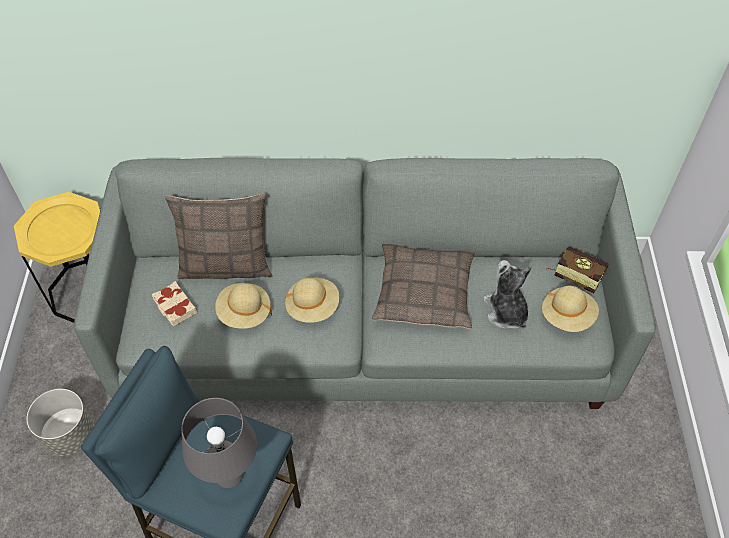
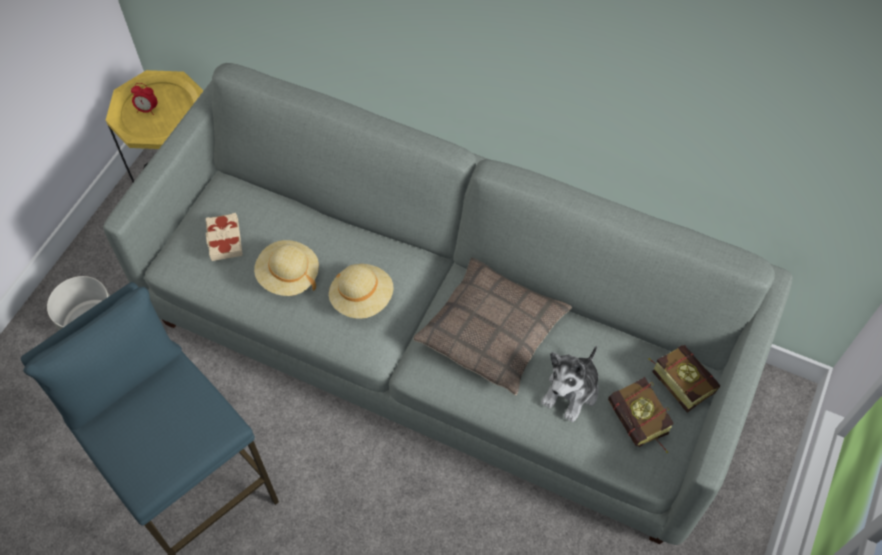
camera: 25 degrees right, 5 degrees up
(51, 231) = (147, 109): none -> alarm clock
(226, 265) = (299, 215): pillow -> none
(230, 475) = (167, 446): grey table lamp -> none
(506, 312) = (571, 391): plush toy -> plush toy turned 150 degrees counterclockwise
(567, 316) = (640, 426): beige hat -> book

